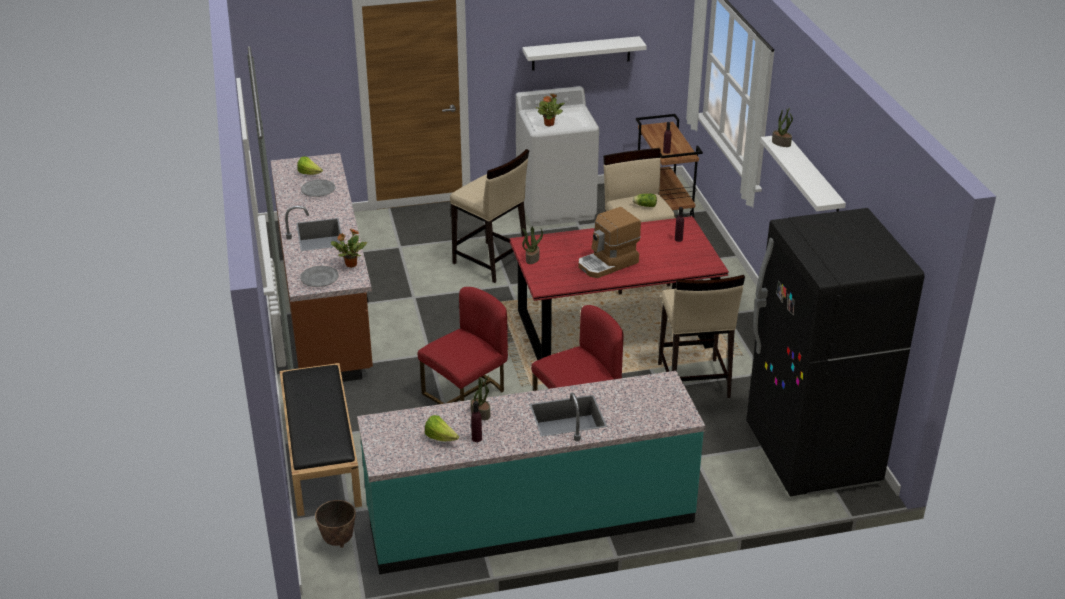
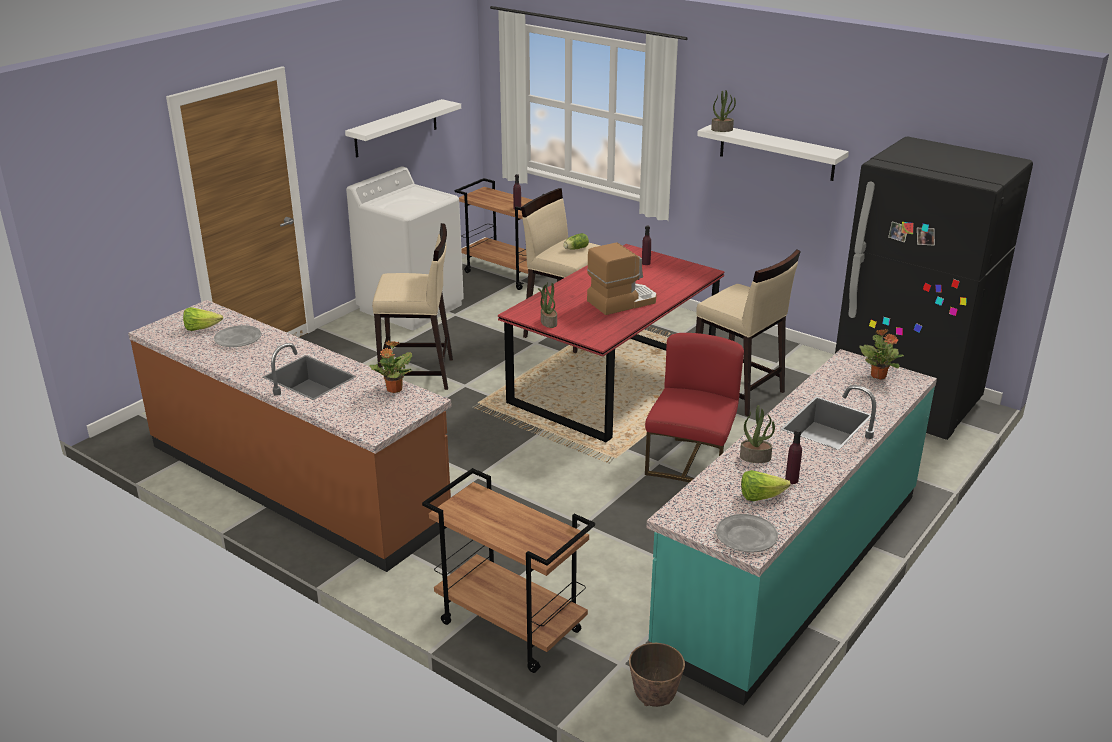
camera: 40 degrees left, 5 degrees down
(319, 278) = (381, 416): grey plate -> grey plate (746, 537)
(320, 455) = (508, 627): black bench -> brown cart
(466, 395) = (569, 494): red chair -> none
(549, 124) = (409, 206): potted plant -> potted plant (878, 375)
(608, 264) = (621, 301): coffee machine -> coffee machine turned 135 degrees counterclockwise

